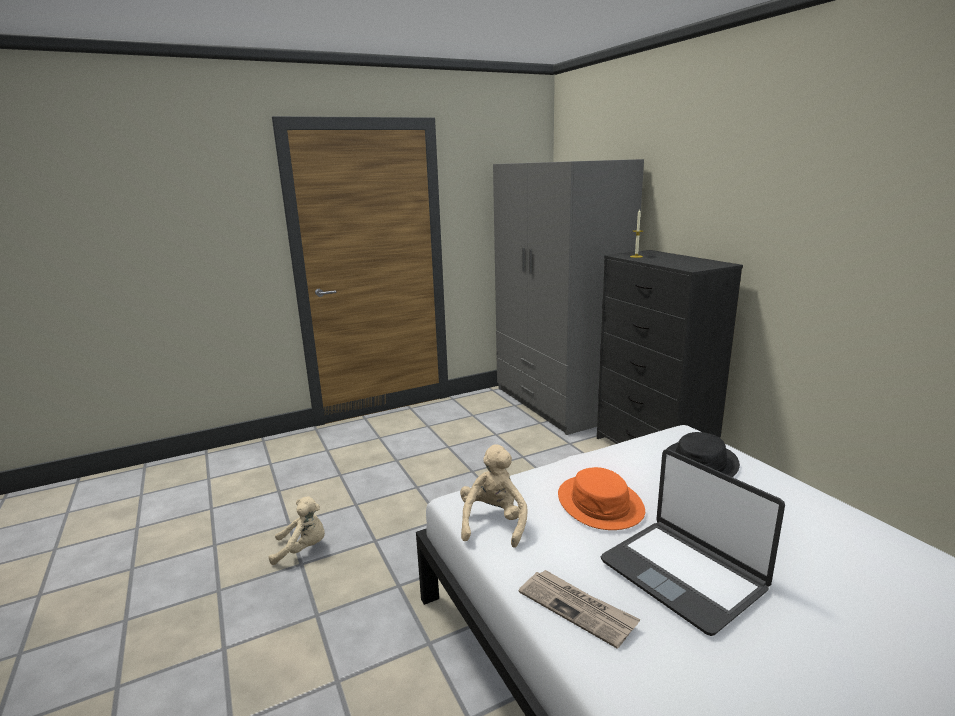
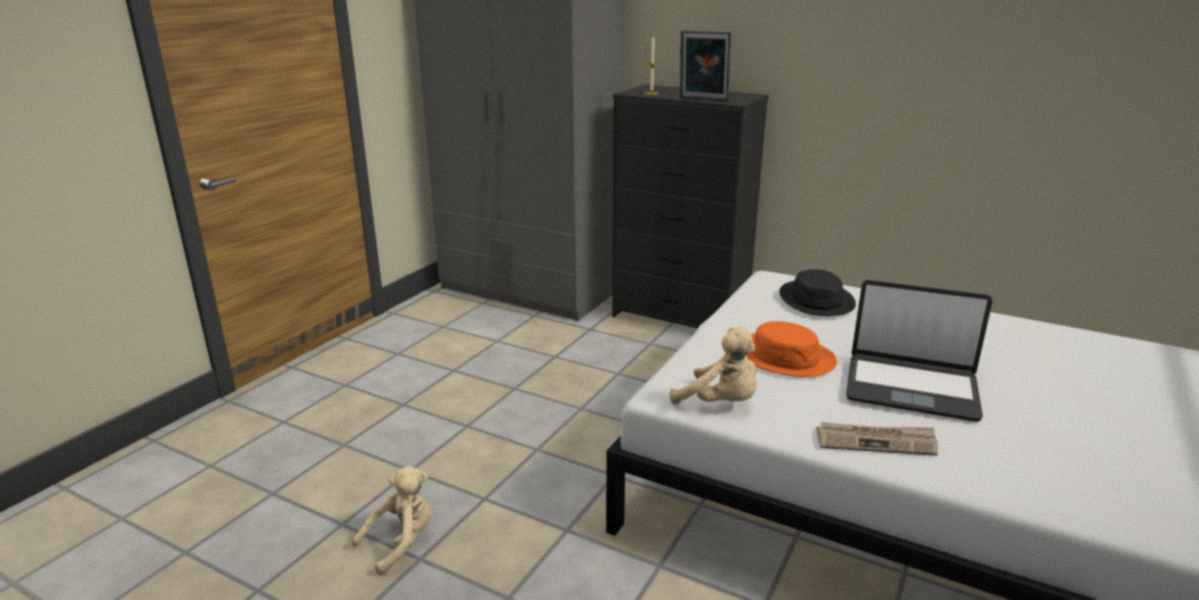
camera: 35 degrees left, 5 degrees up
(494, 523) = (720, 403): beige plush toy -> beige plush toy turned 150 degrees clockwise
(667, 264) = (703, 99): none -> picture frame

